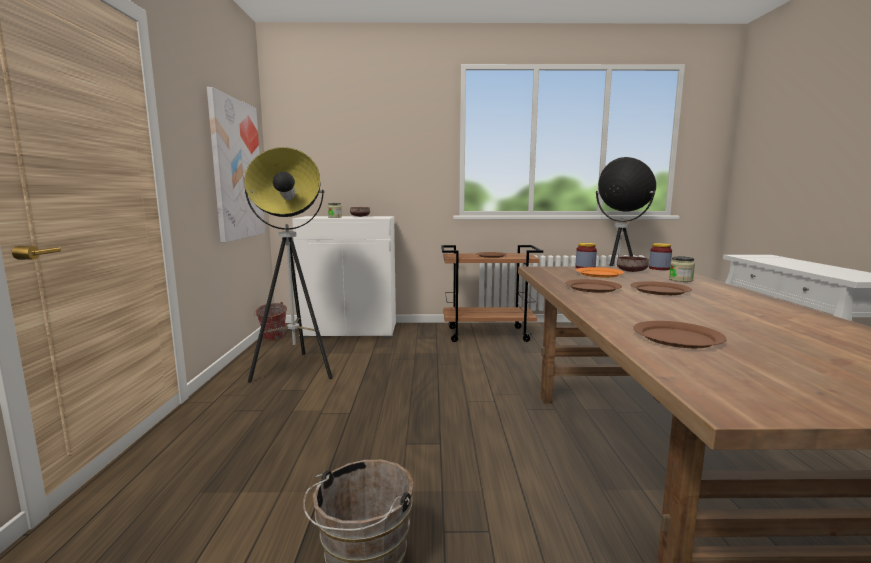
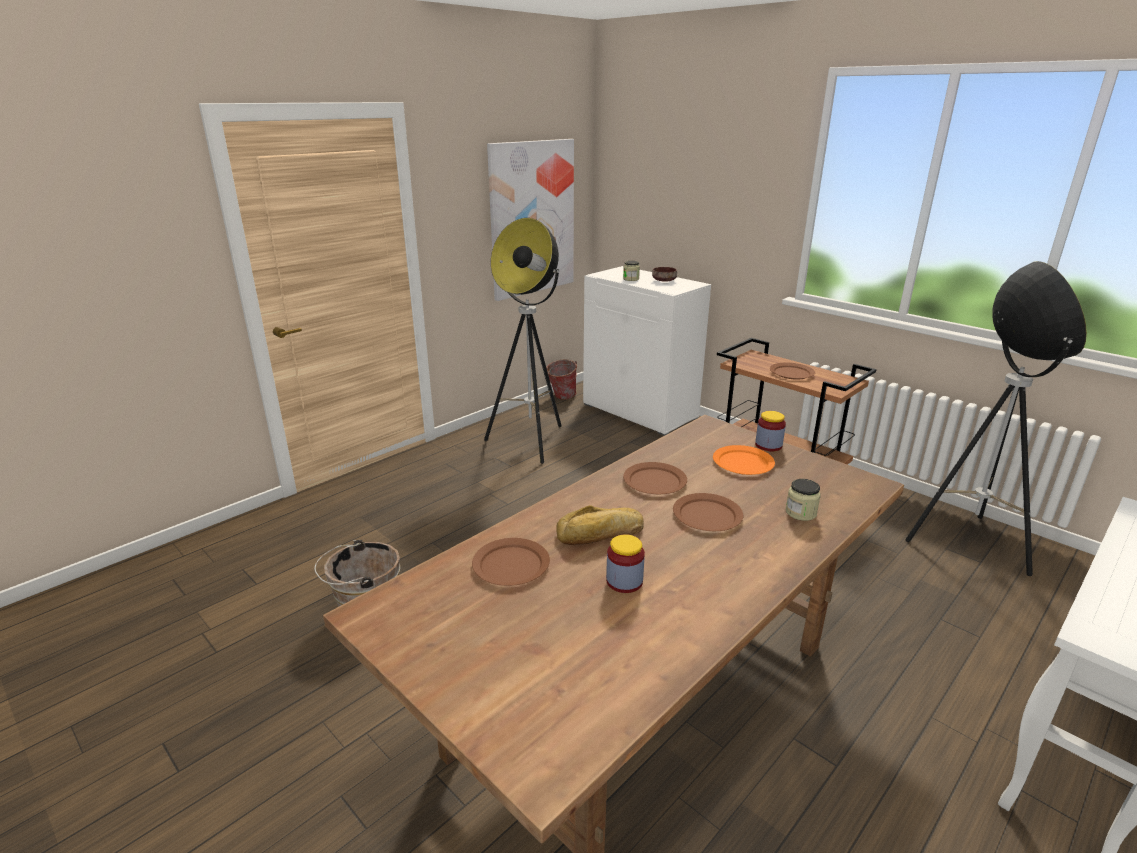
camera: 45 degrees right, 15 degrees up
(631, 271) = (802, 473): brown bowl -> none
(655, 310) = (601, 534): none -> bread
(659, 268) = (862, 483): jar -> jar (624, 581)

